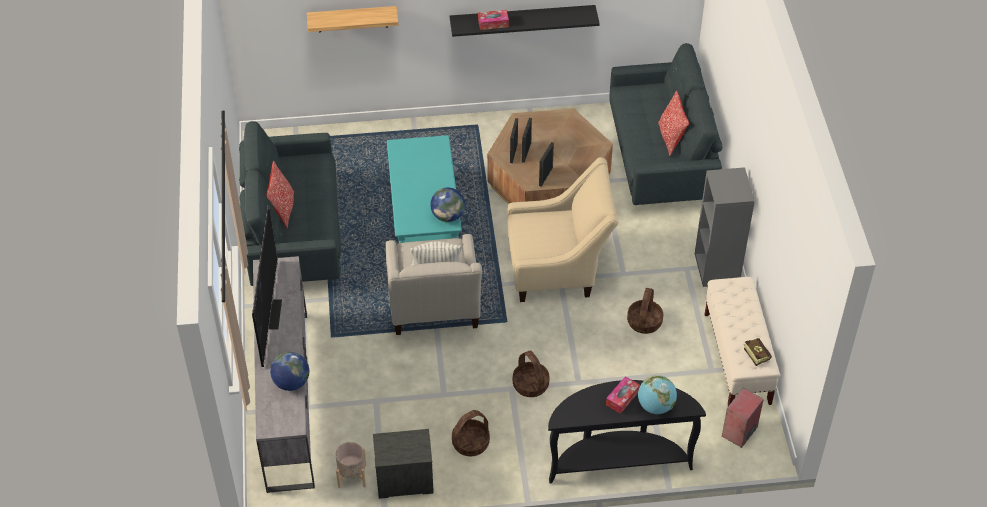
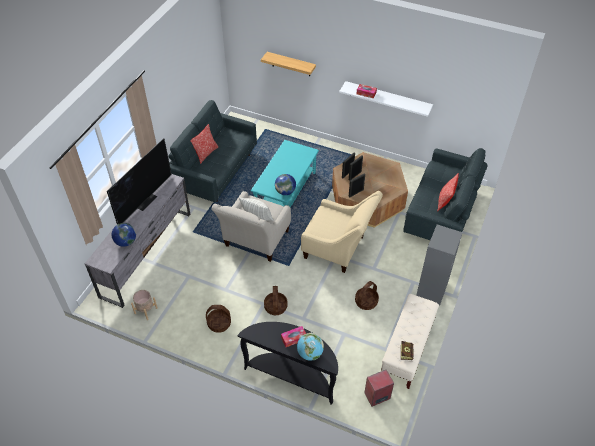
camera: 30 degrees right, 0 degrees up
(403, 479) = (169, 326): nightstand -> none
(522, 20) = (387, 99): black shelf -> white shelf

